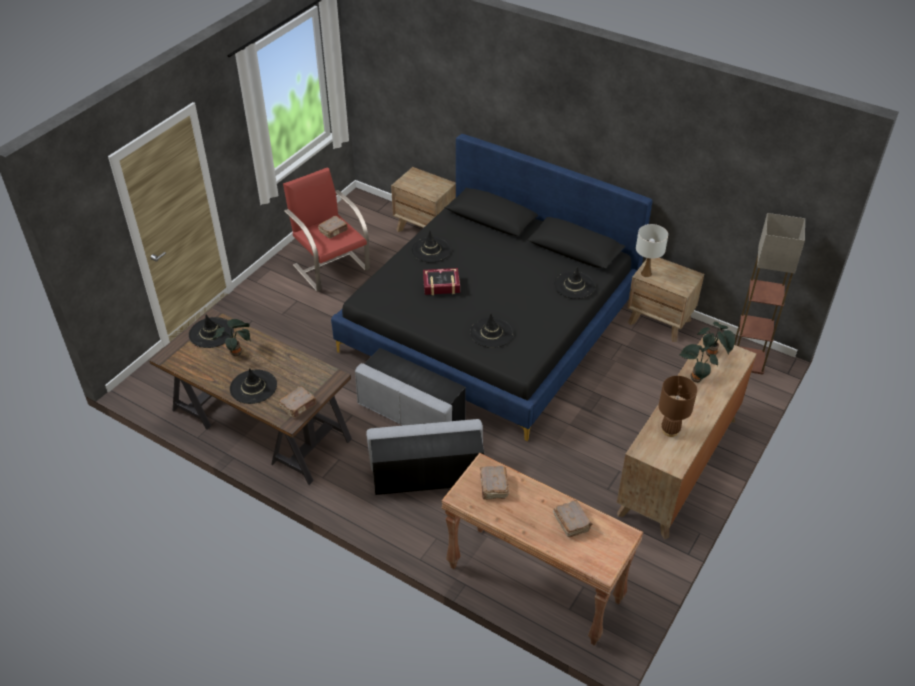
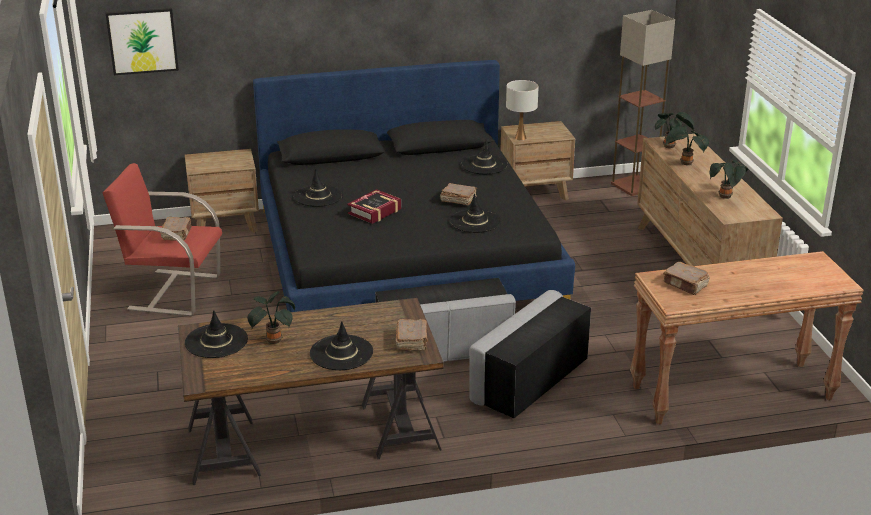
camera: 45 degrees left, 15 degrees down
(391, 75) = (142, 41): none -> picture
(571, 522) = (773, 272): brown book -> brown book (458, 200)
(670, 430) = (725, 197): brown table lamp -> potted plant

